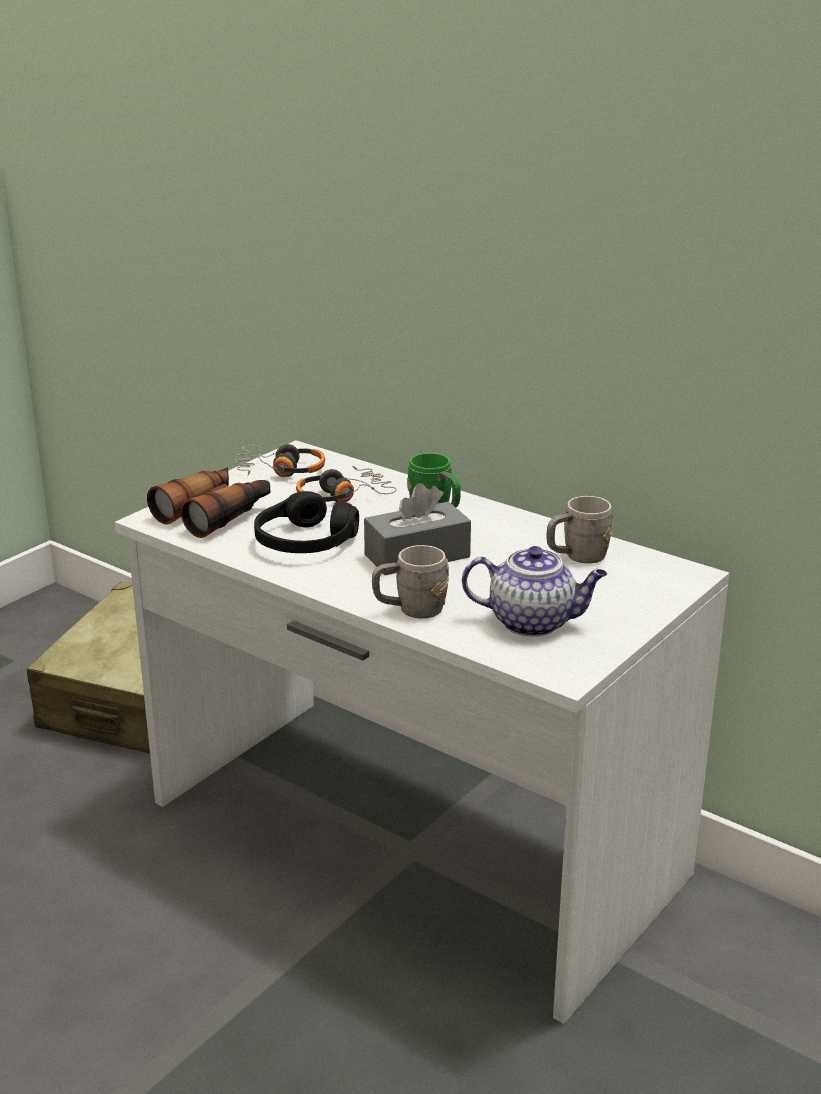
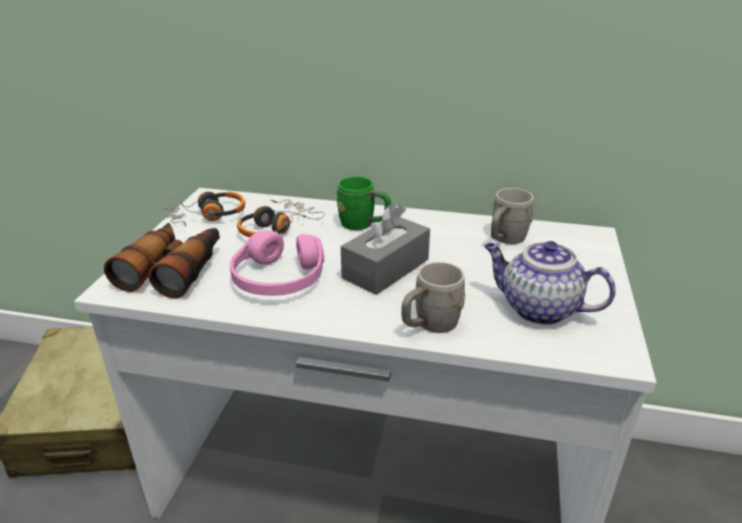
camera: 25 degrees left, 5 degrees up
(305, 542) = (278, 278): black headphones -> pink headphones
(533, 622) = (537, 309): teapot -> teapot turned 135 degrees counterclockwise

